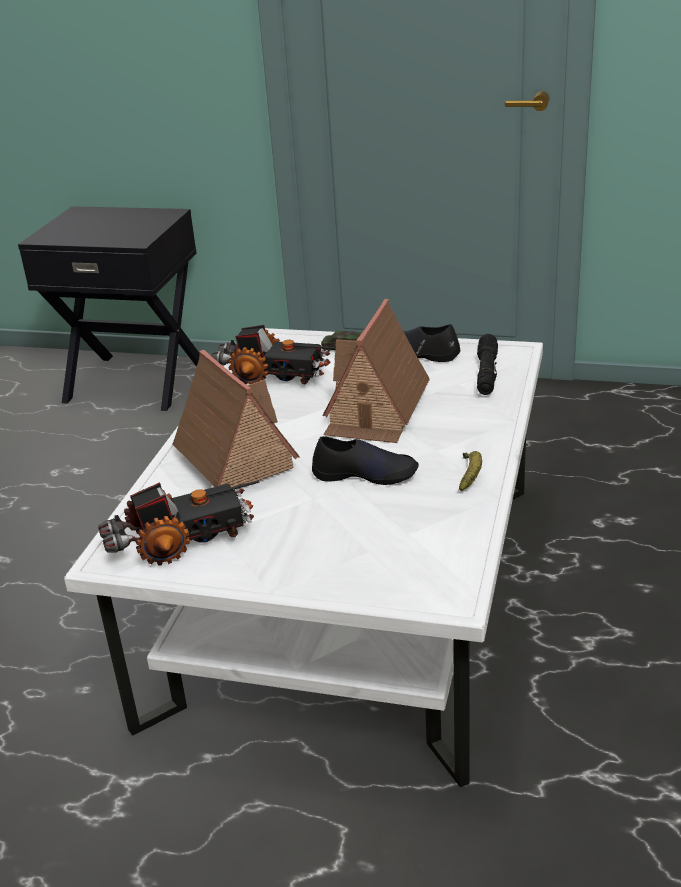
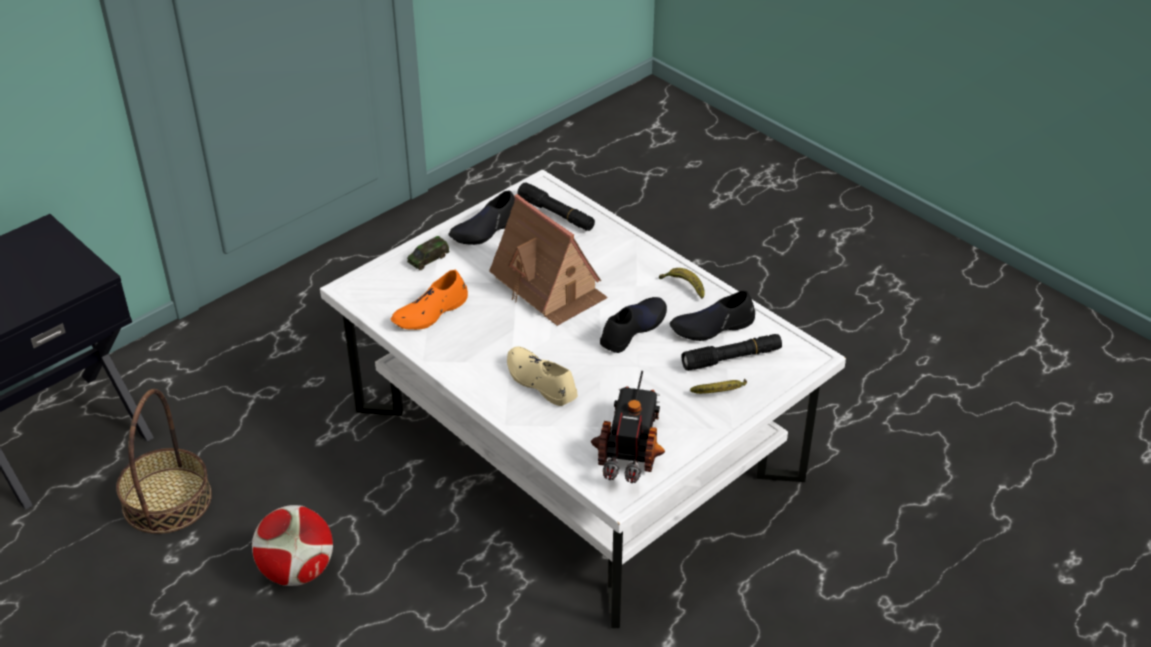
camera: 60 degrees left, 10 degrees up
(79, 527) = (297, 571): none -> football
(110, 444) = (167, 500): none -> basket
(232, 457) = (540, 382): toy house -> beige shoe
(274, 376) = (430, 312): toy truck -> orange shoe
(322, 562) = (720, 393): none -> banana
(387, 548) = (731, 358): none -> black flashlight
(424, 515) = (712, 326): none -> black shoe

